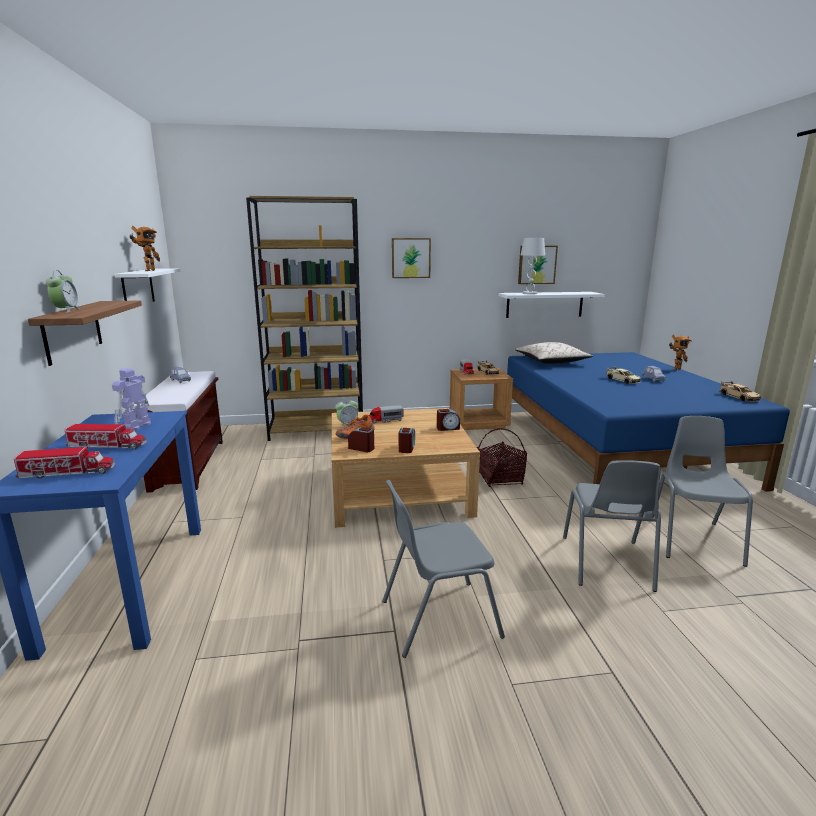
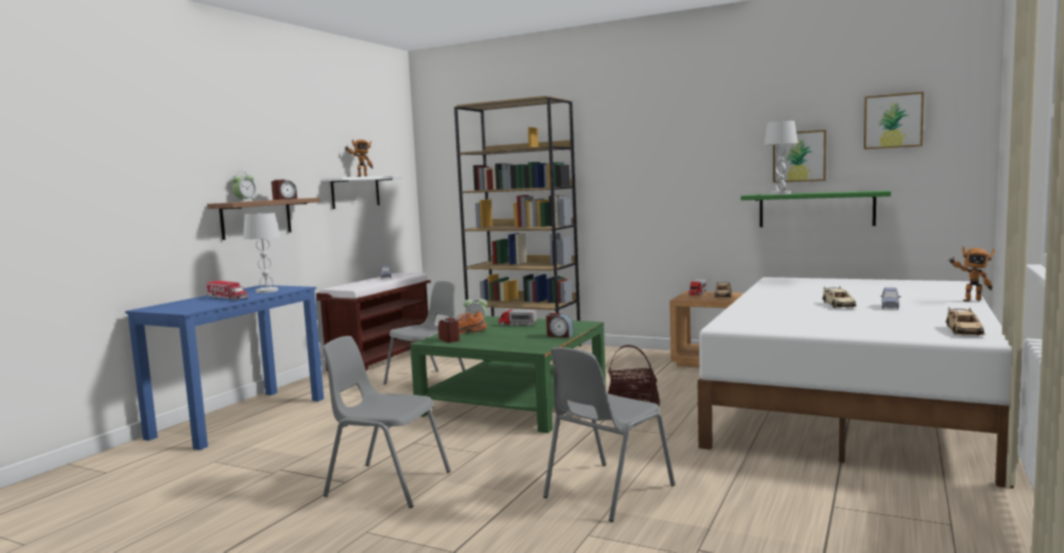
camera: 35 degrees right, 10 degrees down
(67, 473) = (181, 306): toy truck -> none
(136, 426) = (267, 291): toy robot -> white table lamp
(398, 490) = (514, 401): beige coffee table -> green coffee table
(406, 448) = (485, 344): alarm clock -> alarm clock (284, 199)
(410, 258) = (635, 156): picture -> picture (893, 121)
(544, 304) = (816, 209): white shelf -> green shelf
(551, 362) = (798, 284): beige pillow -> none
(614, 445) = (853, 405): blue bed -> white bed
(693, 539) = (758, 499): grey chair -> grey chair (428, 381)

